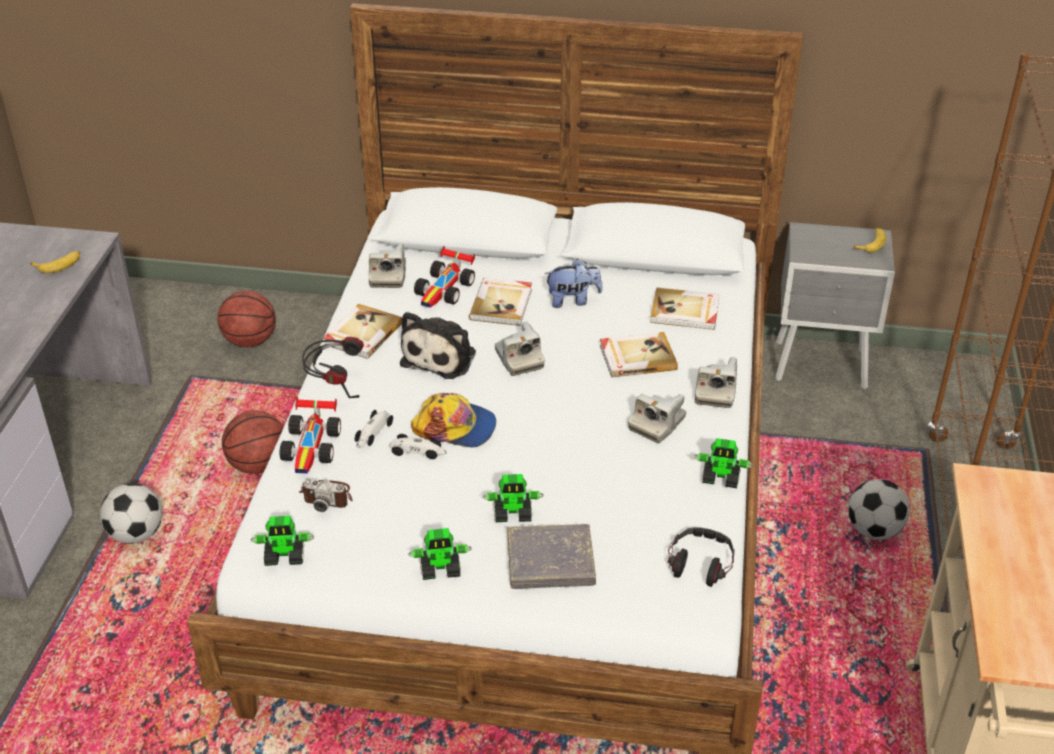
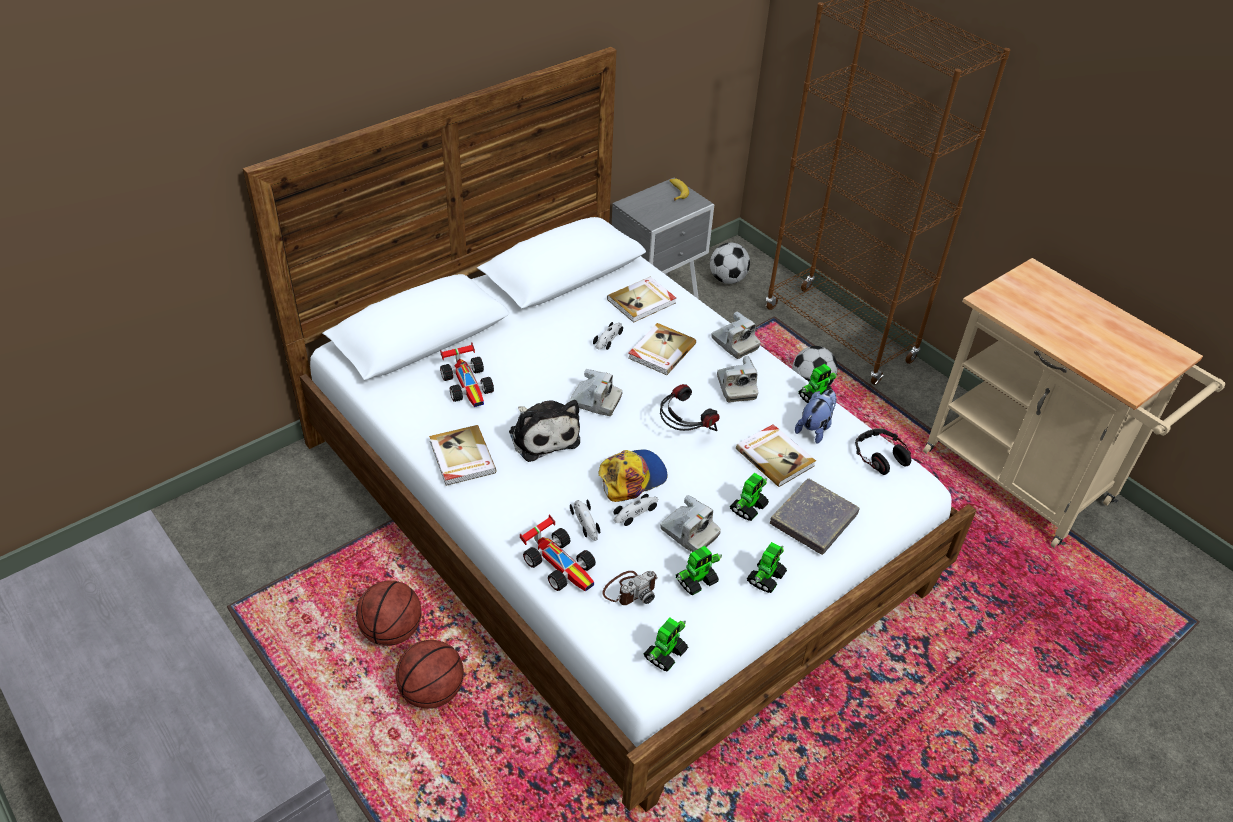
camera: 50 degrees left, 5 degrees up
(59, 265) = (140, 575): banana -> none
(137, 534) = (374, 760): football -> football (727, 279)
(250, 341) = (238, 543): basketball -> basketball (432, 692)
(335, 386) = (504, 509): headphones -> headphones (684, 432)
(384, 529) = (697, 581): none -> toy robot
(388, 276) = (410, 401): camera -> camera (689, 533)
(502, 304) = (523, 370): book -> book (775, 457)
(573, 300) = (564, 337): plush toy -> plush toy (815, 428)
(608, 322) = (609, 338): none -> toy car

